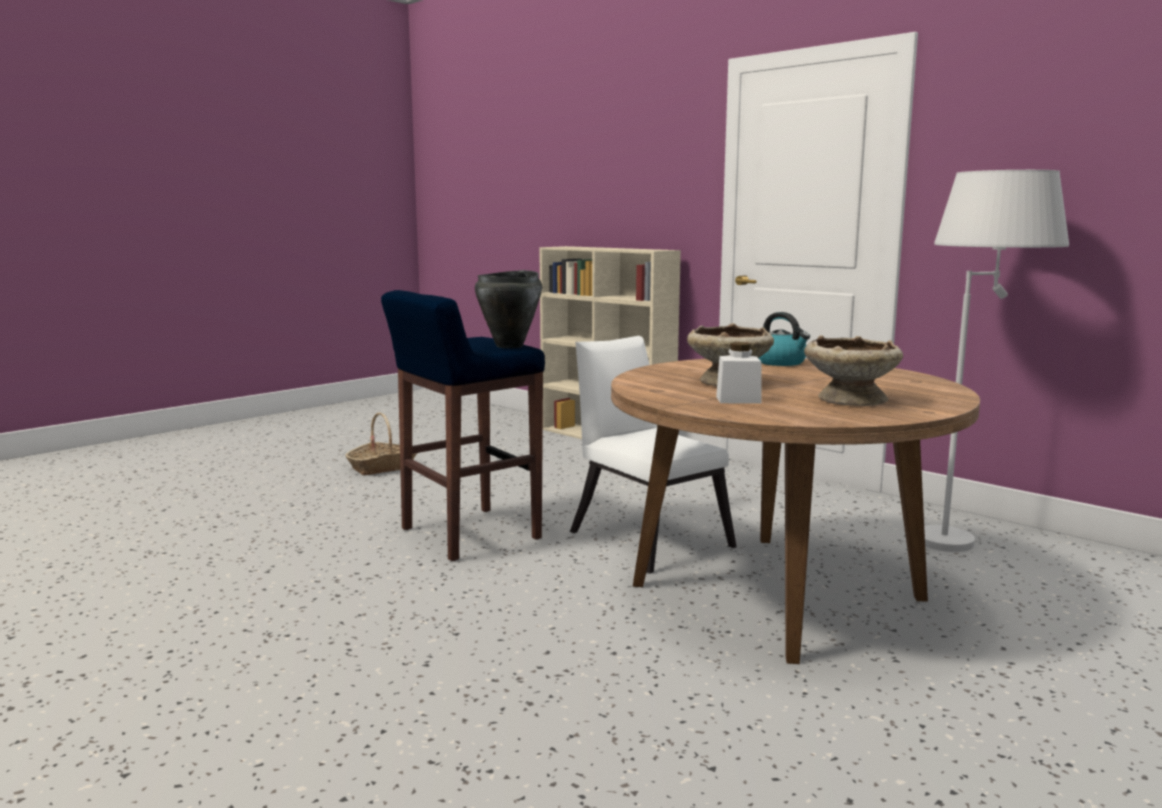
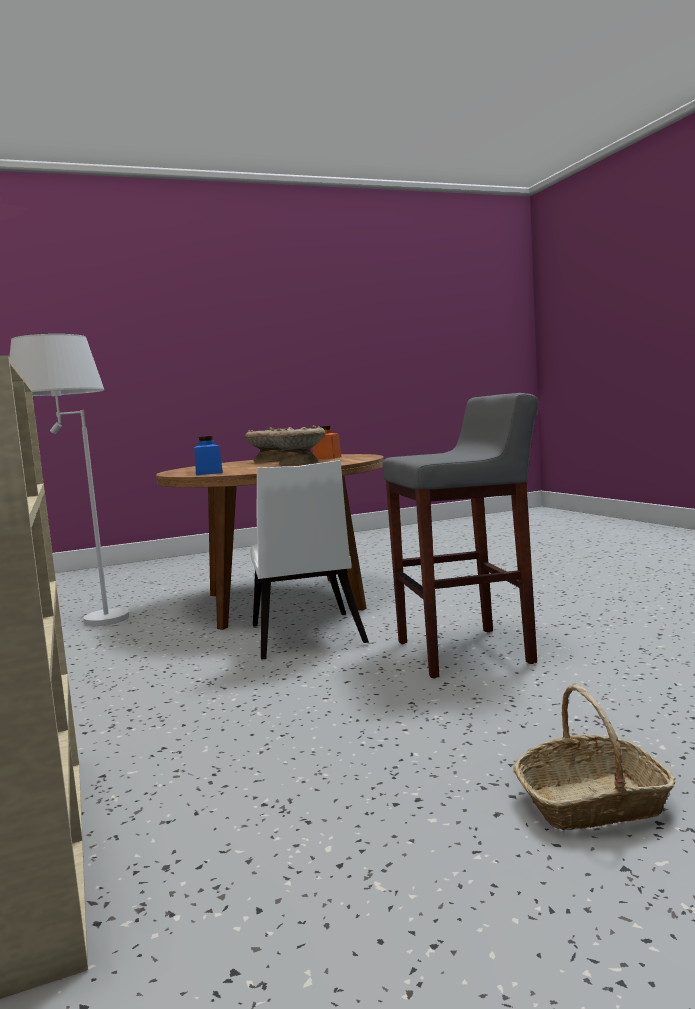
camera: 155 degrees left, 5 degrees down
(468, 534) = (466, 652): blue stool -> grey stool
(510, 346) = (411, 455): black cooking pot -> none
(738, 400) = (327, 458): white jar -> orange jar
(780, 362) = (209, 473): kettle -> blue jar

